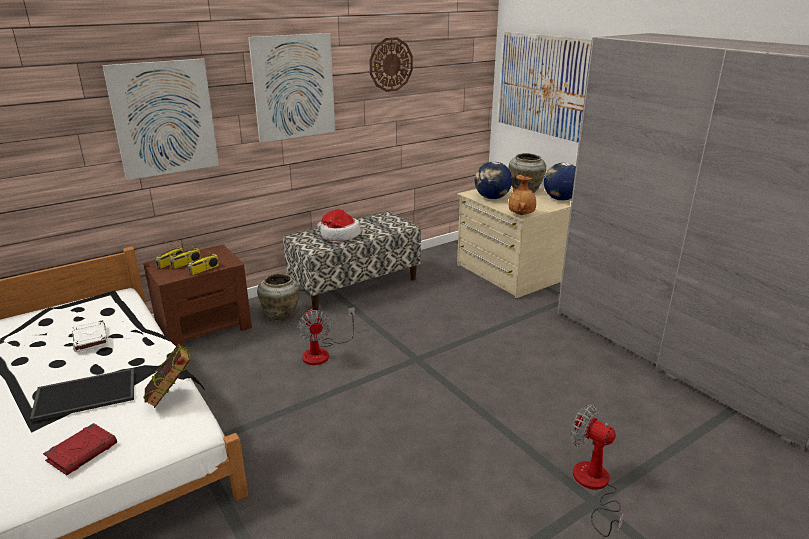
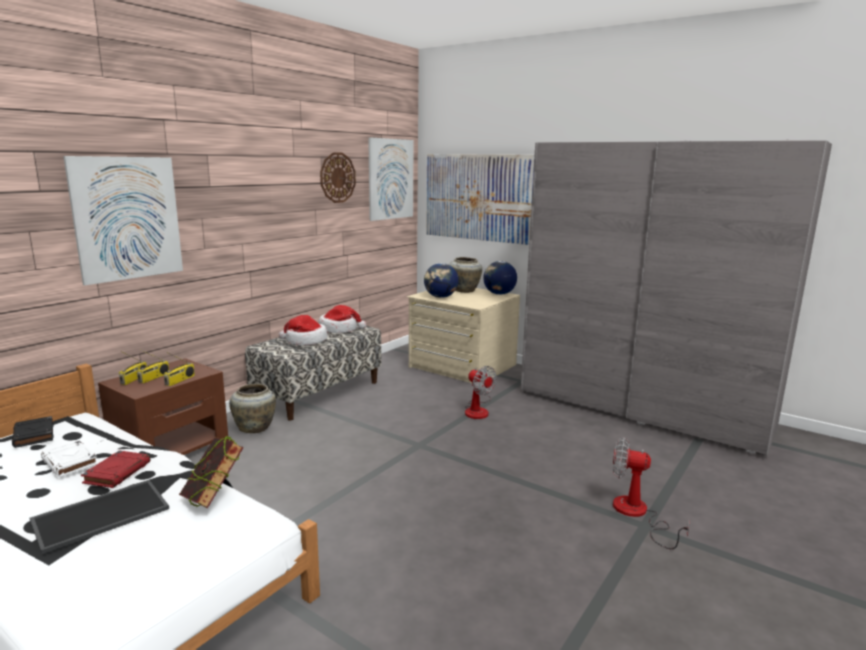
camera: 20 degrees left, 10 degrees down
(81, 307) = (34, 435): none -> black book
(82, 451) = (136, 569): red book -> red book (117, 472)
(294, 87) = (254, 193): picture -> picture (391, 179)
(322, 352) = (321, 454): fan -> fan (478, 410)
(380, 224) = (339, 329): none -> hat
(521, 214) = (477, 306): brown vase -> none

